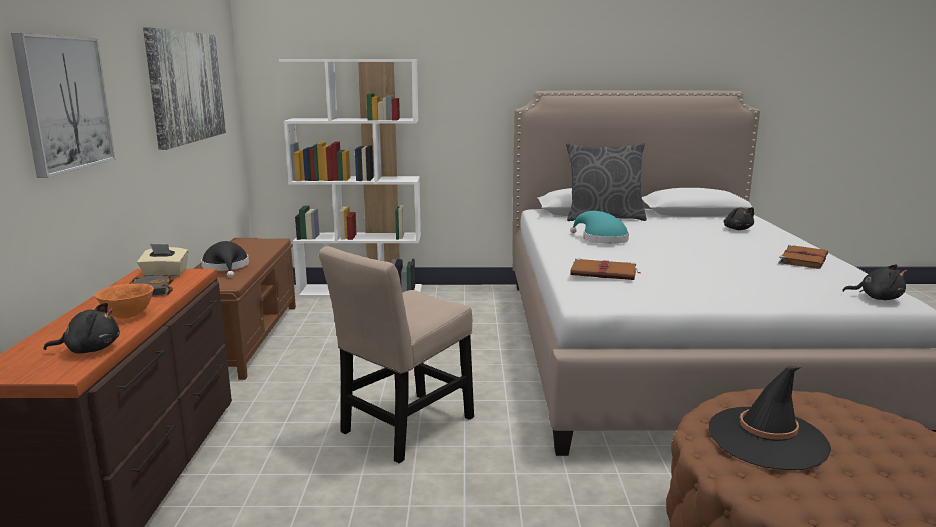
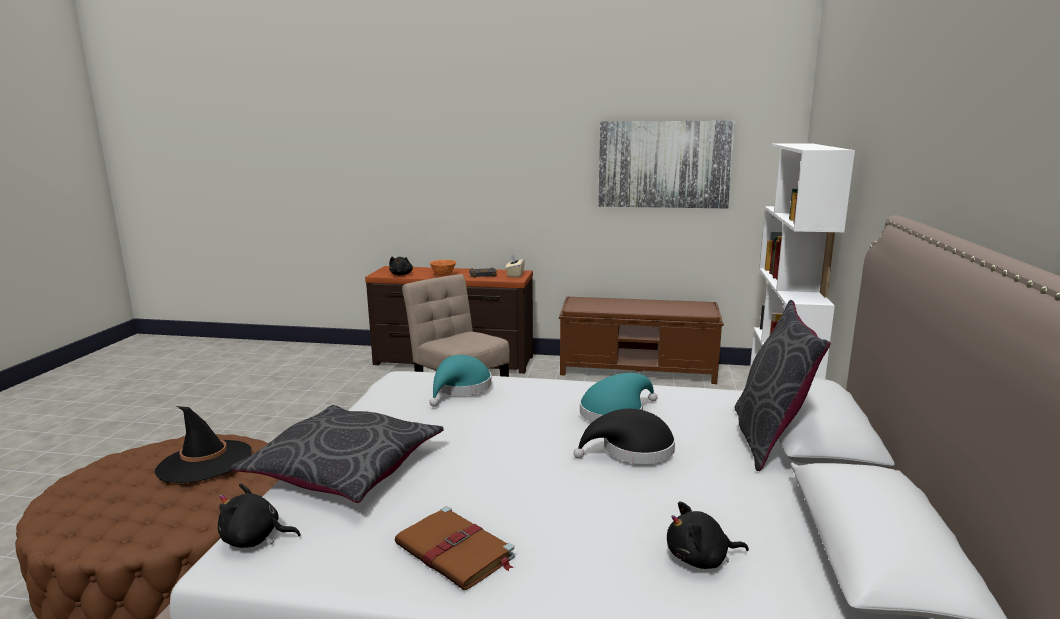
camera: 100 degrees right, 0 degrees up
(64, 103) = (495, 167): picture -> none
(226, 267) = (618, 304): black hat -> black hat (632, 450)
(604, 273) = (460, 388): brown book -> turquoise hat
(771, 291) = (345, 467): none -> grey pillow
(877, 298) = (254, 539): black plush toy -> black plush toy turned 60 degrees clockwise

